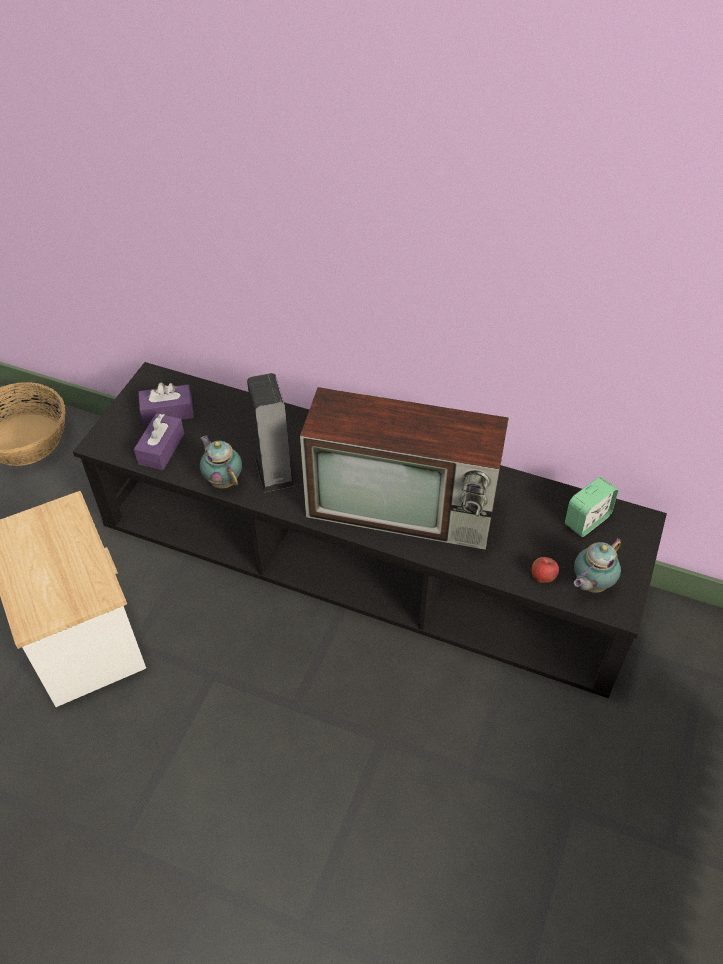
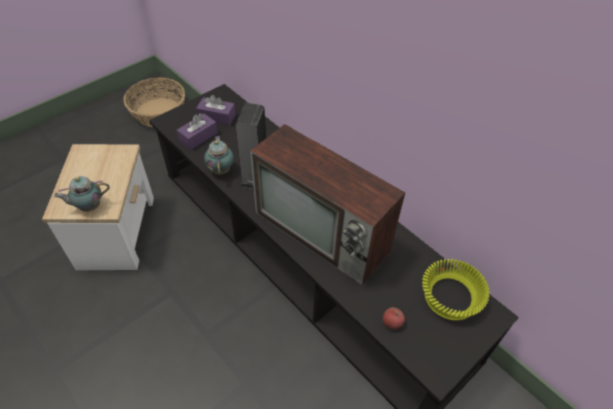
camera: 25 degrees right, 0 degrees up
(586, 520) = (450, 296): alarm clock -> yellow bowl
(590, 584) = (424, 345): teapot -> teapot (89, 206)

